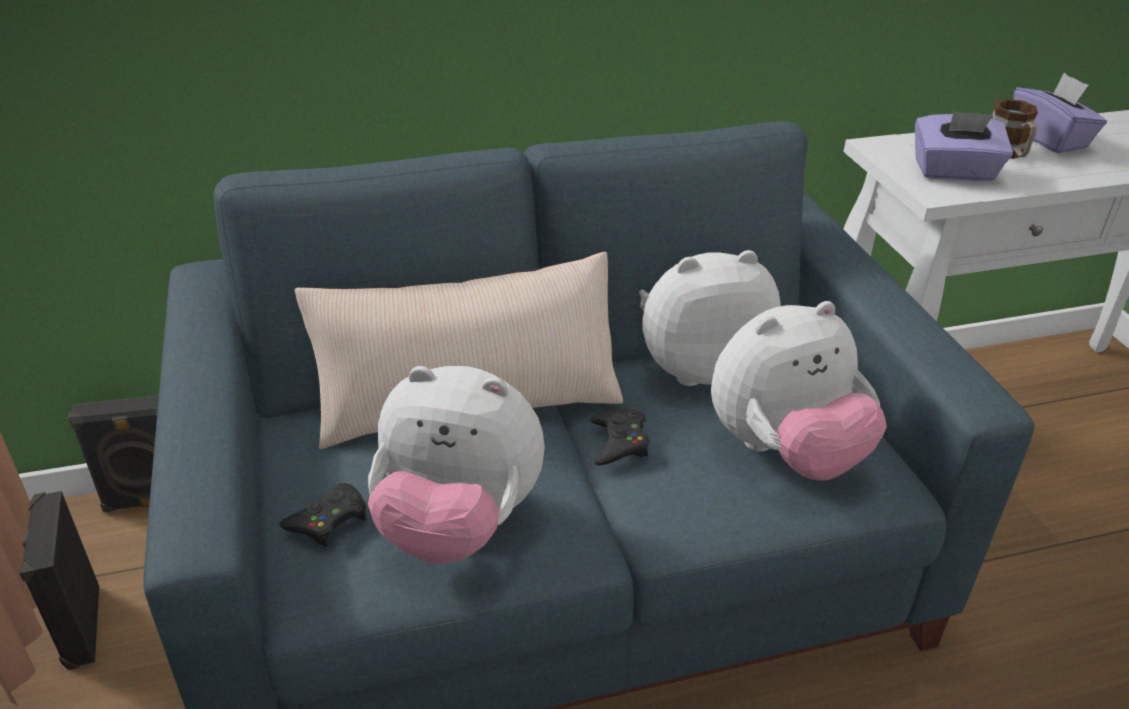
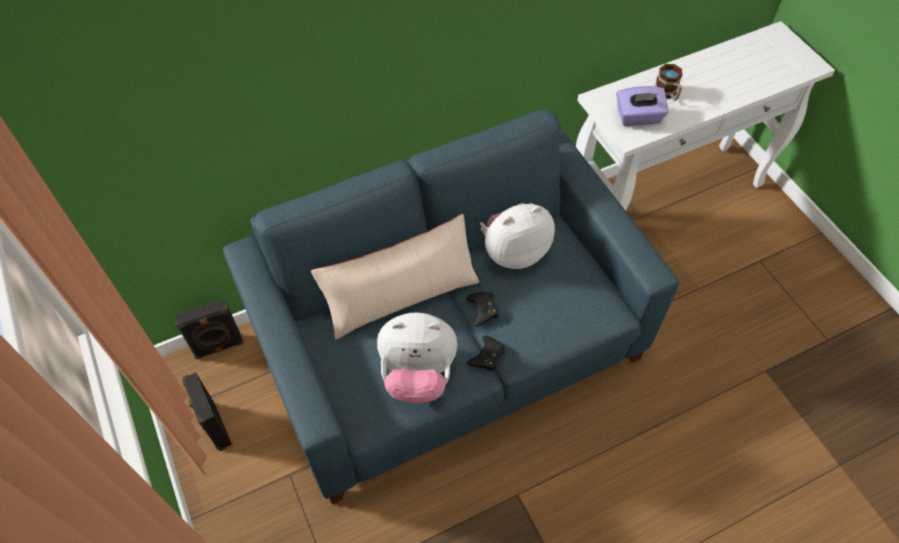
camera: 10 degrees left, 20 degrees up
(328, 520) = (356, 383): black game controller -> black game controller (486, 356)
(785, 452) = (563, 302): plush toy -> none
(1049, 139) = (690, 76): purple tissue box -> none

